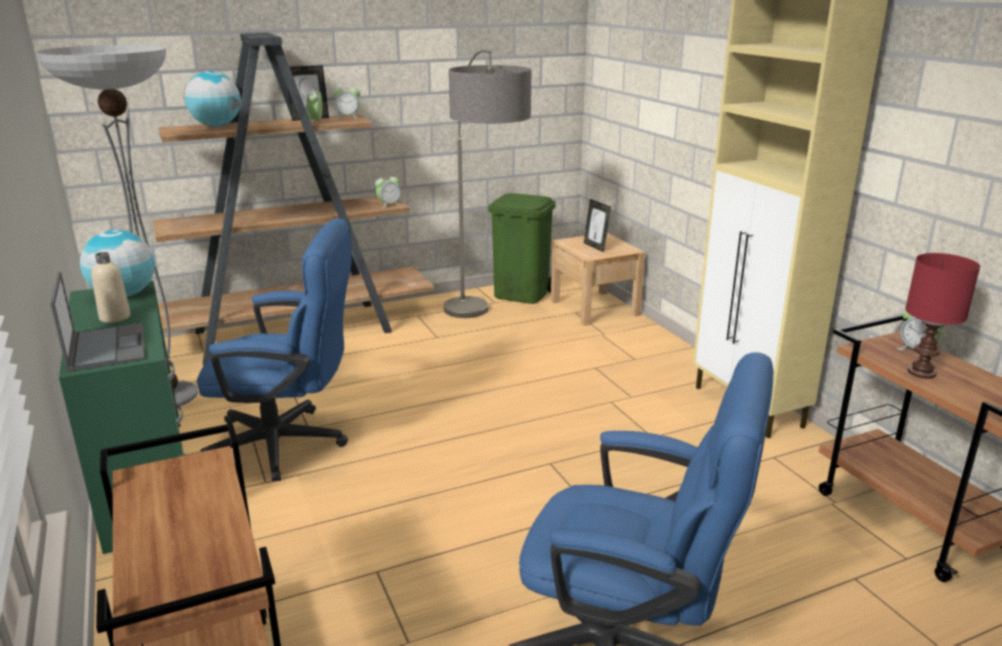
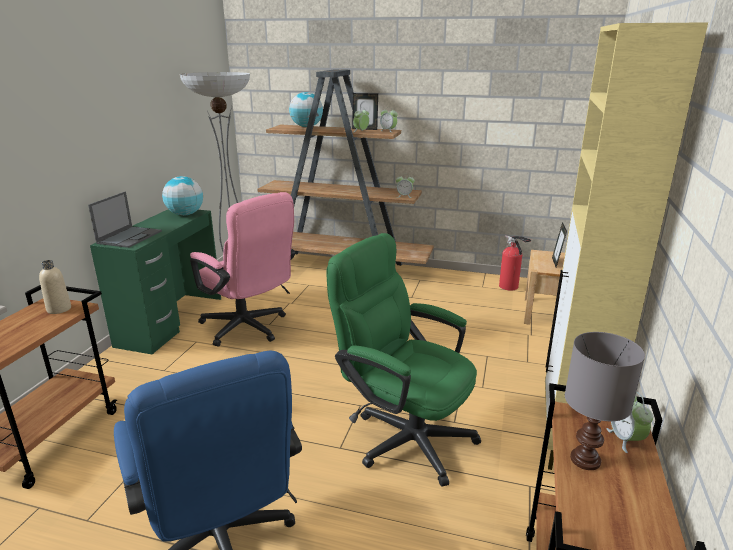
camera: 40 degrees right, 0 degrees up
(115, 317) = (160, 224): beige bottle -> beige bottle (59, 309)
(289, 444) = (249, 329): blue office chair -> pink office chair
(482, 330) = (446, 302): floor lamp -> none
(522, 294) = (510, 287): green trash can -> fire extinguisher
(629, 469) = (403, 435): none -> green office chair
(922, 372) = (586, 460): red table lamp -> grey table lamp

